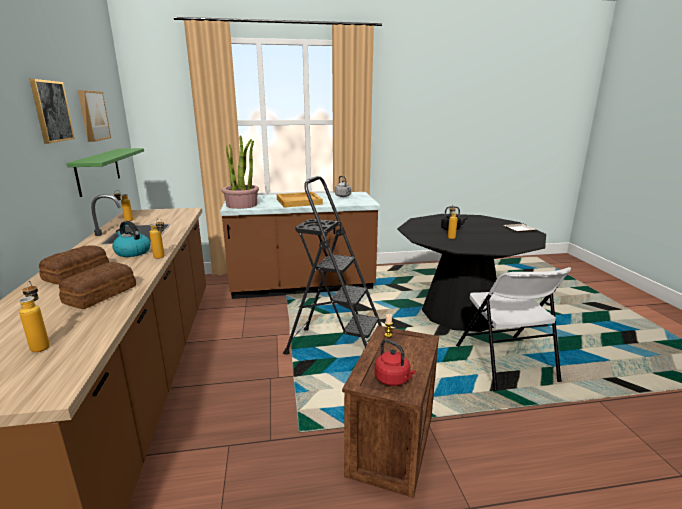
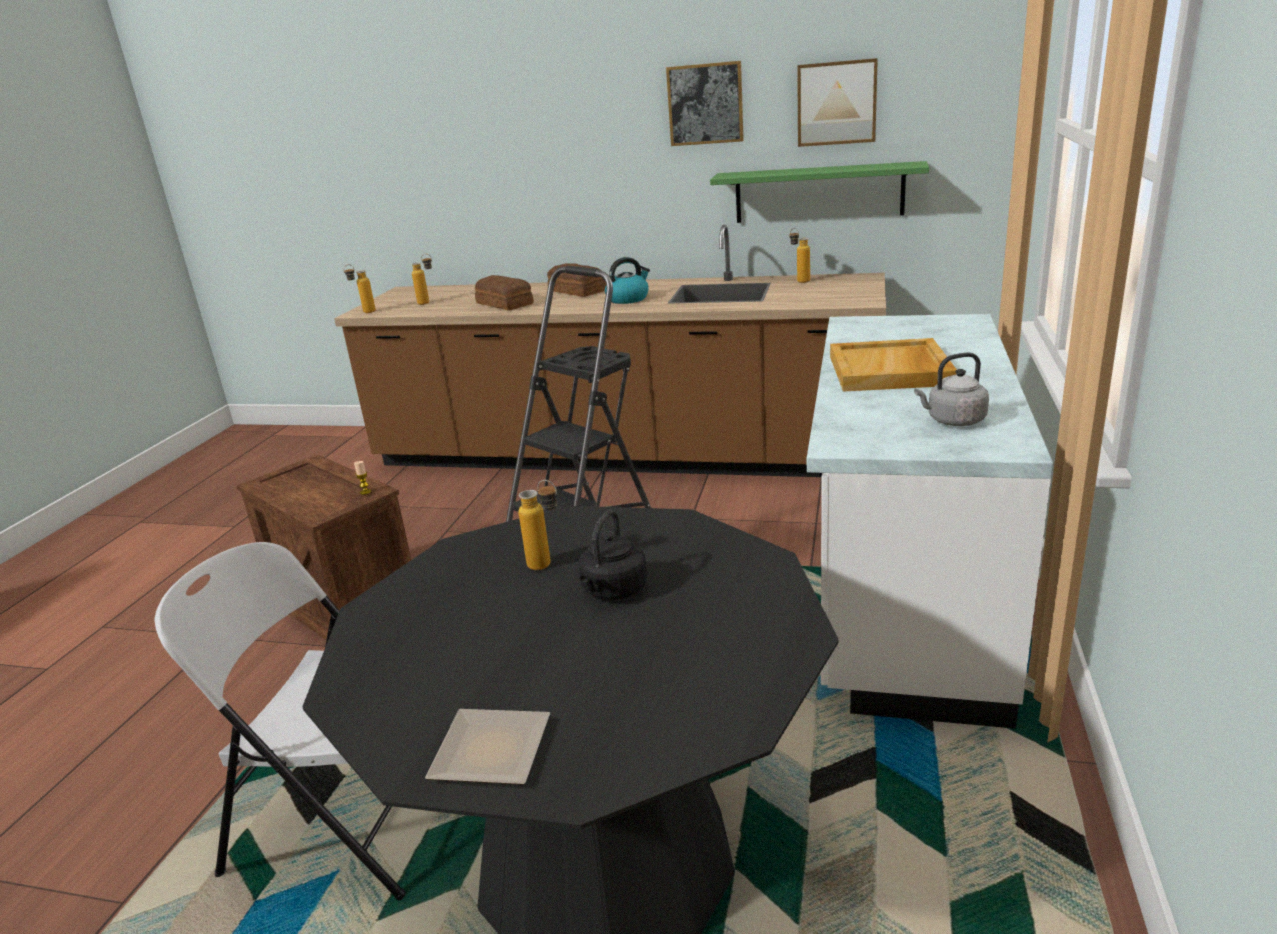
camera: 115 degrees right, 5 degrees up
(161, 258) = (590, 311): bottle -> bottle (364, 313)
(242, 205) = (872, 327): potted plant -> none
(302, 286) = (903, 597): brown counter -> white counter
(393, 380) = (287, 479): red kettle -> none

